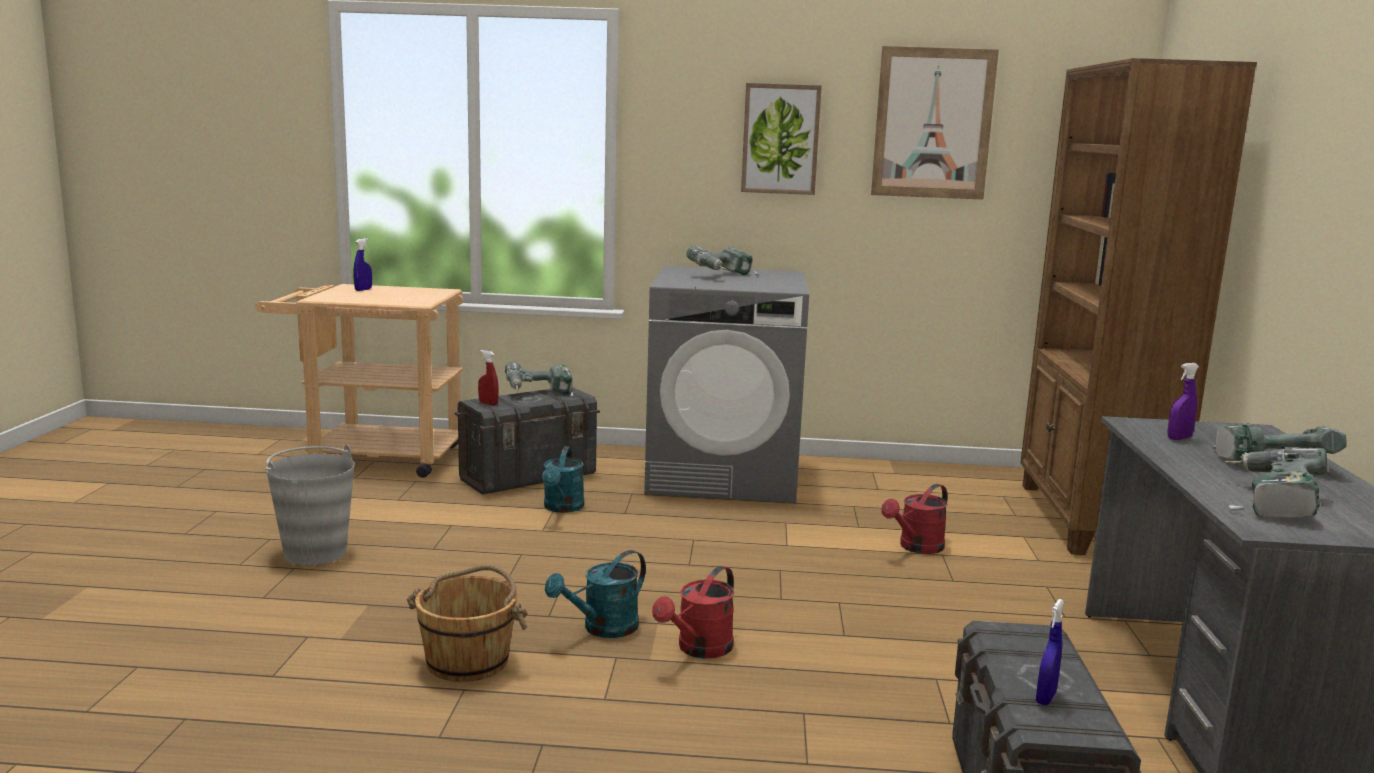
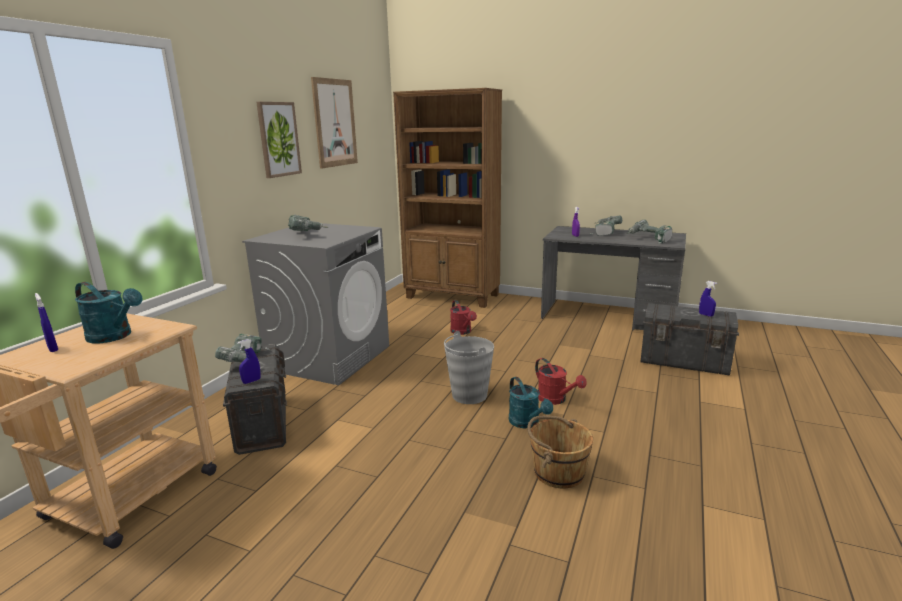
camera: 70 degrees left, 5 degrees up
(315, 552) = (347, 542): grey bucket -> grey bucket (469, 395)
(488, 403) = (251, 381): red spray bottle -> blue spray bottle
(562, 508) = (339, 416): turquoise watering can -> turquoise watering can (114, 336)

